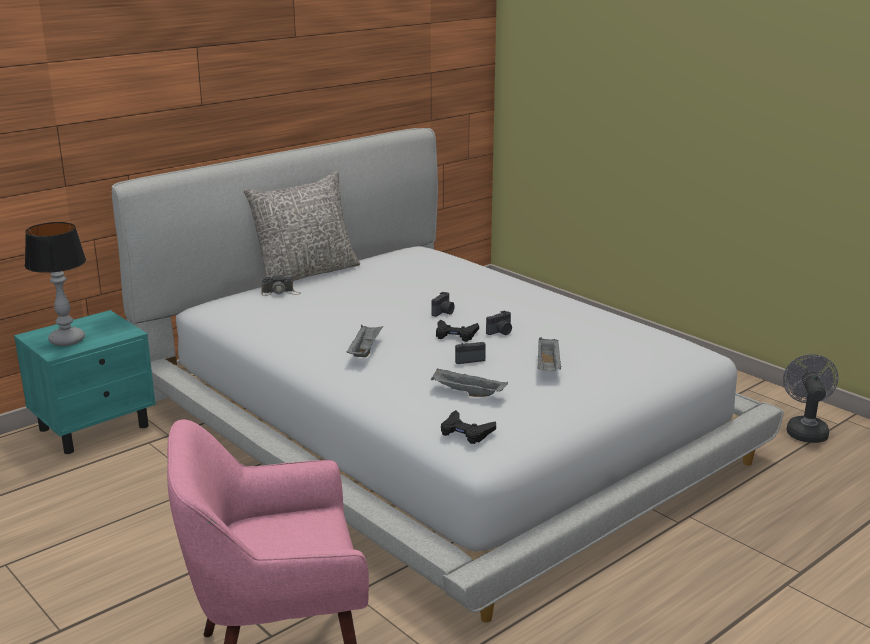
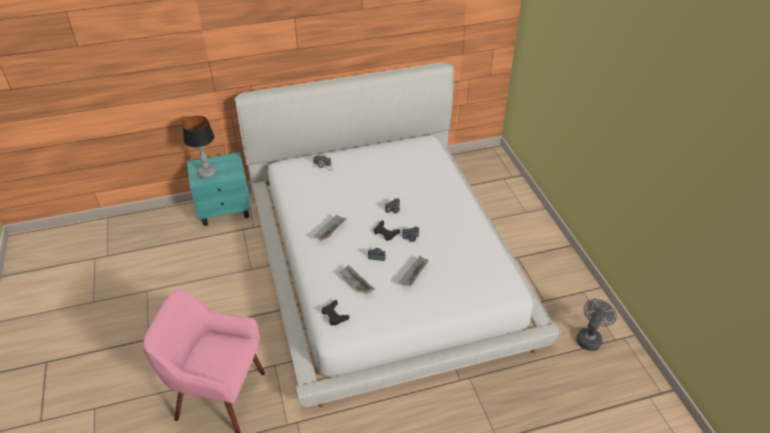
camera: 25 degrees right, 20 degrees up
(305, 274) = (347, 150): grey pillow -> none

